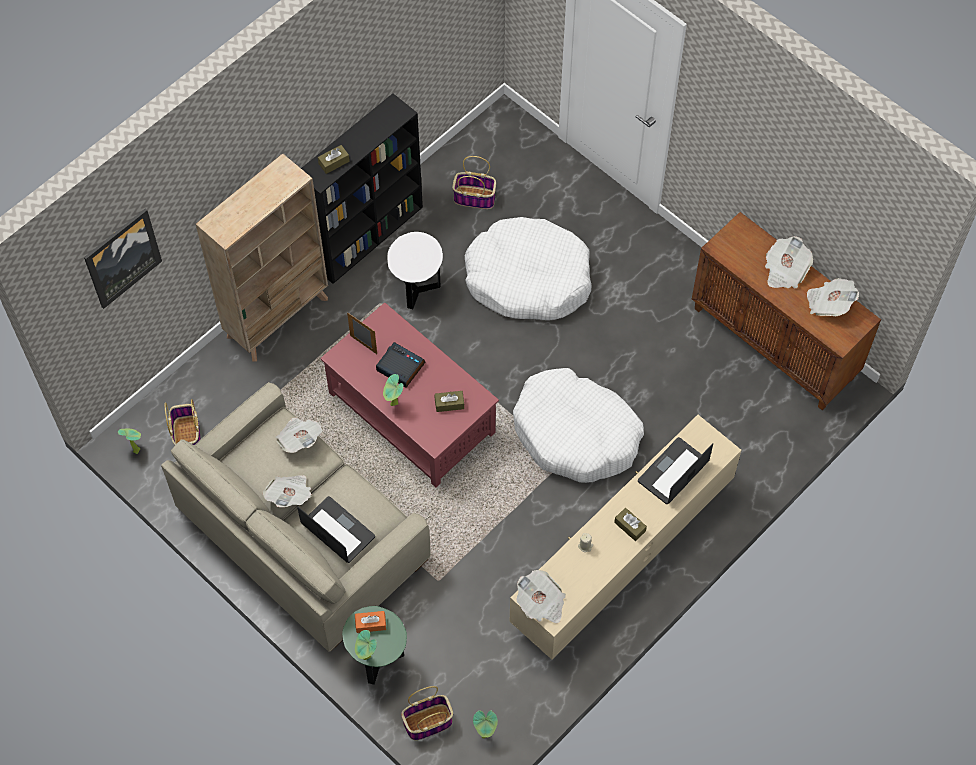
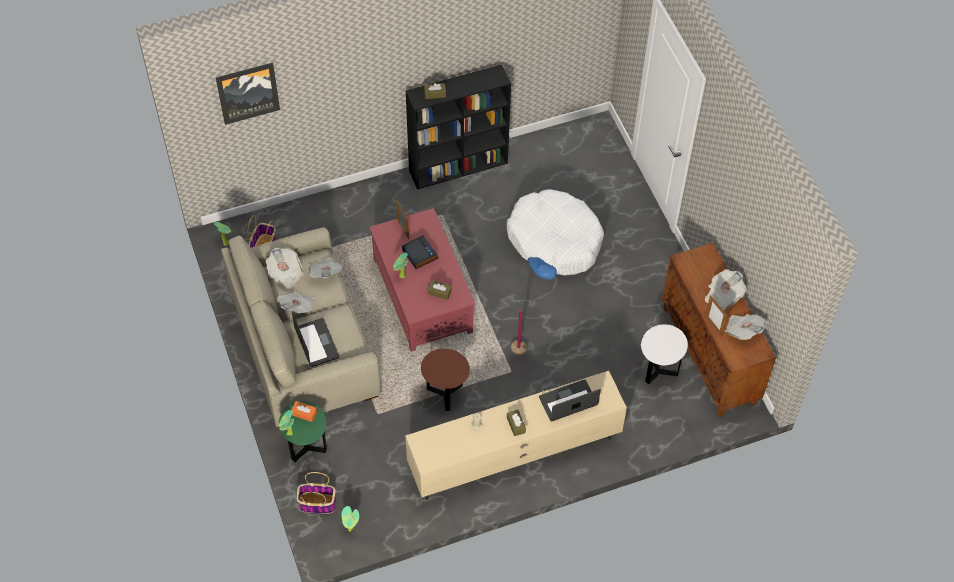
camera: 25 degrees right, 5 degrees down
(278, 317) = (368, 196): beige bookcase -> none
(417, 290) = (472, 216): white side table -> white side table (658, 371)
(475, 197) = (548, 171): basket -> none
(504, 522) = (445, 394): none -> brown side table
(541, 603) = (424, 448): newspaper -> newspaper (285, 273)
(576, 434) = (529, 357): white dog bed -> blue floor lamp
(794, 311) = (713, 325): none -> picture frame

